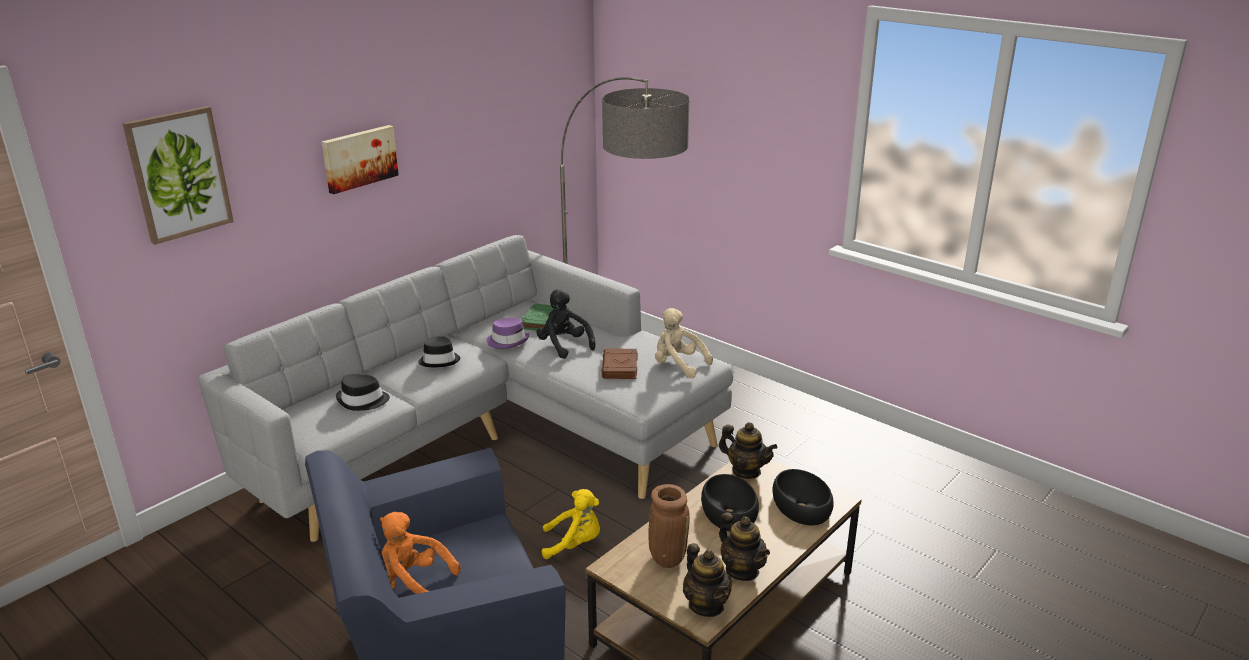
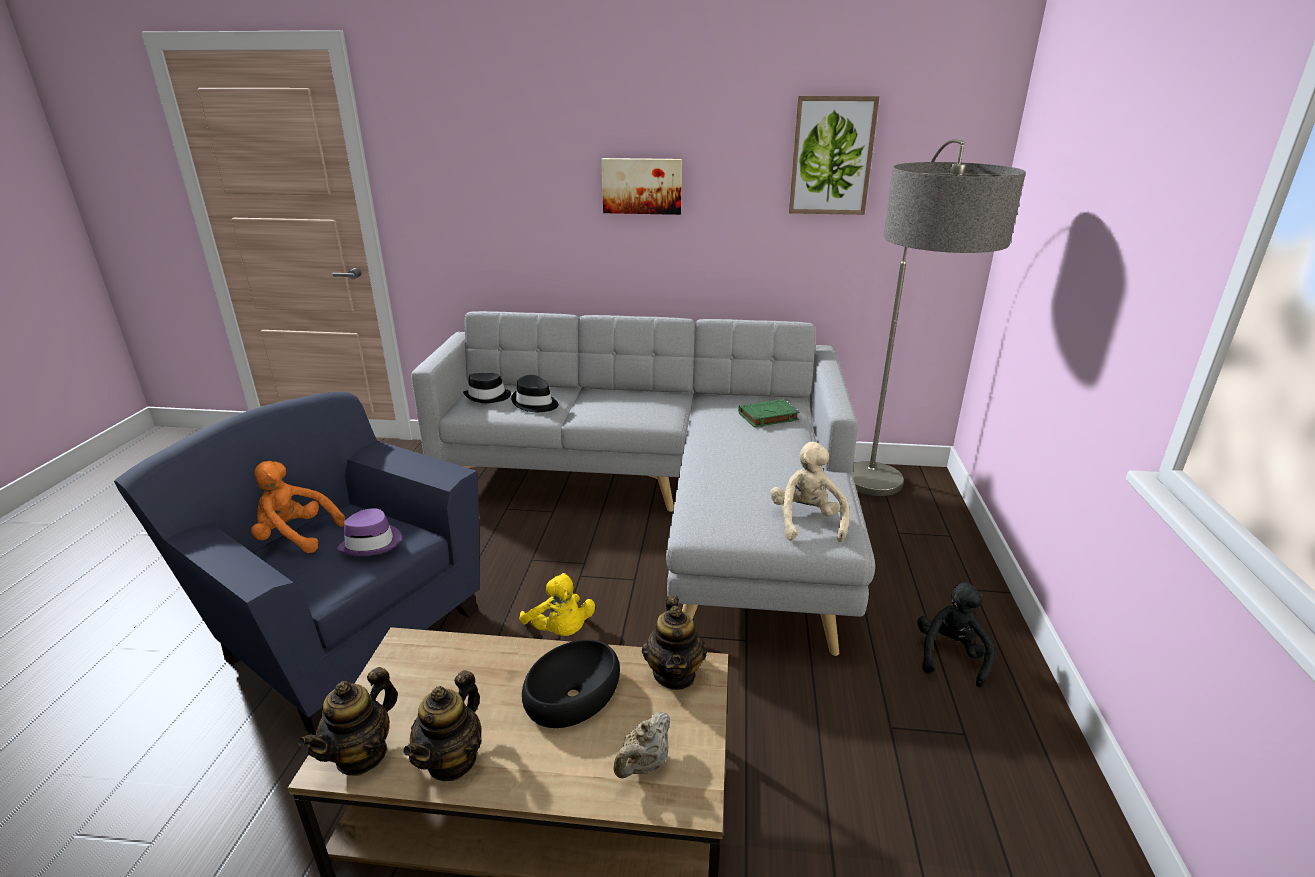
camera: 55 degrees right, 0 degrees up
(179, 174) = (464, 154): picture -> picture (831, 156)
(413, 584) = (296, 536): orange plush toy -> orange plush toy turned 60 degrees counterclockwise
(439, 360) = (634, 405): black hat -> black hat (488, 397)
(508, 341) = (710, 418): purple hat -> purple hat (372, 543)
(564, 345) = (743, 445): black plush toy -> black plush toy (950, 656)
(620, 367) = (745, 488): brown book -> none
(666, 557) = (442, 679): brown vase -> none
(802, 506) = (644, 764): black bowl -> beige teapot

